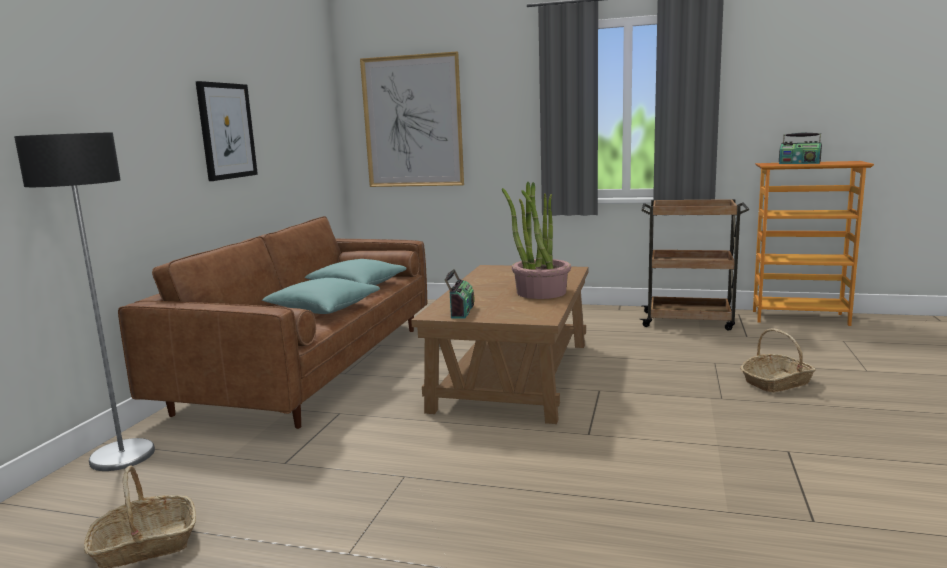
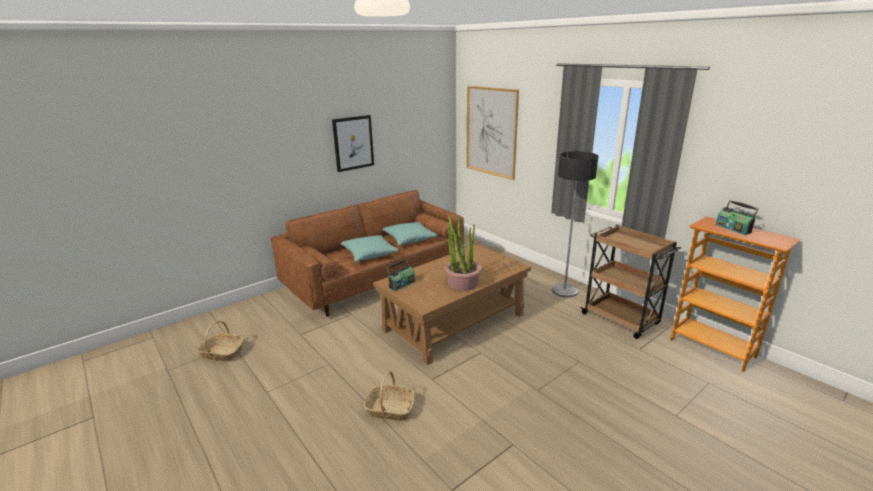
camera: 35 degrees right, 10 degrees up
(122, 456) = (260, 304): floor lamp -> floor lamp (564, 291)
(776, 382) = (592, 395): basket -> basket (390, 409)

